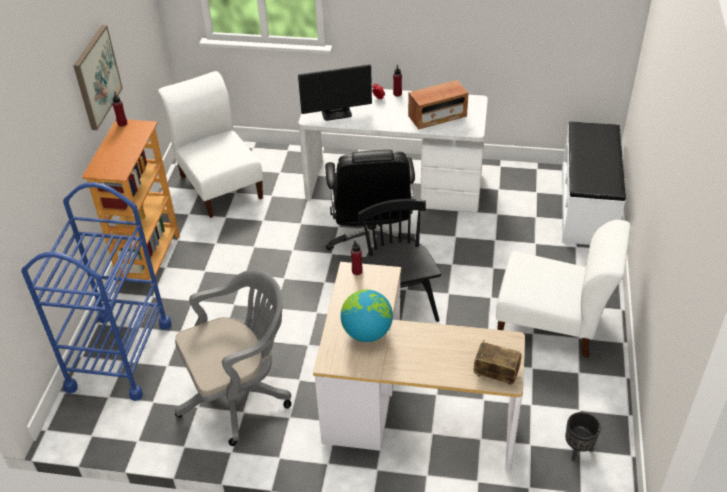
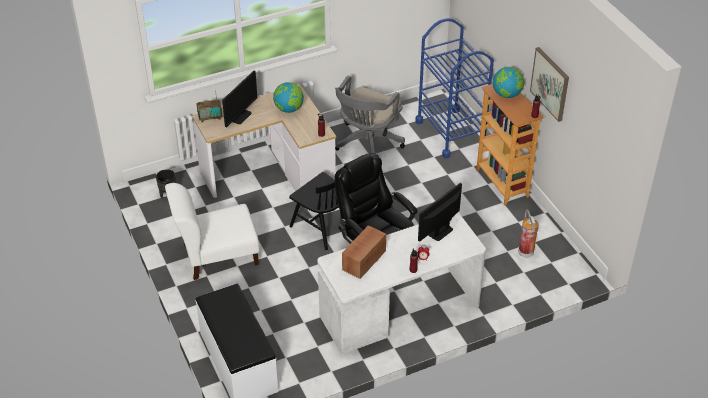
camera: 145 degrees right, 0 degrees up
(113, 158) = (507, 94): none -> globe
(220, 184) = (525, 252): white chair -> fire extinguisher
(448, 354) = (240, 116): none -> monitor

